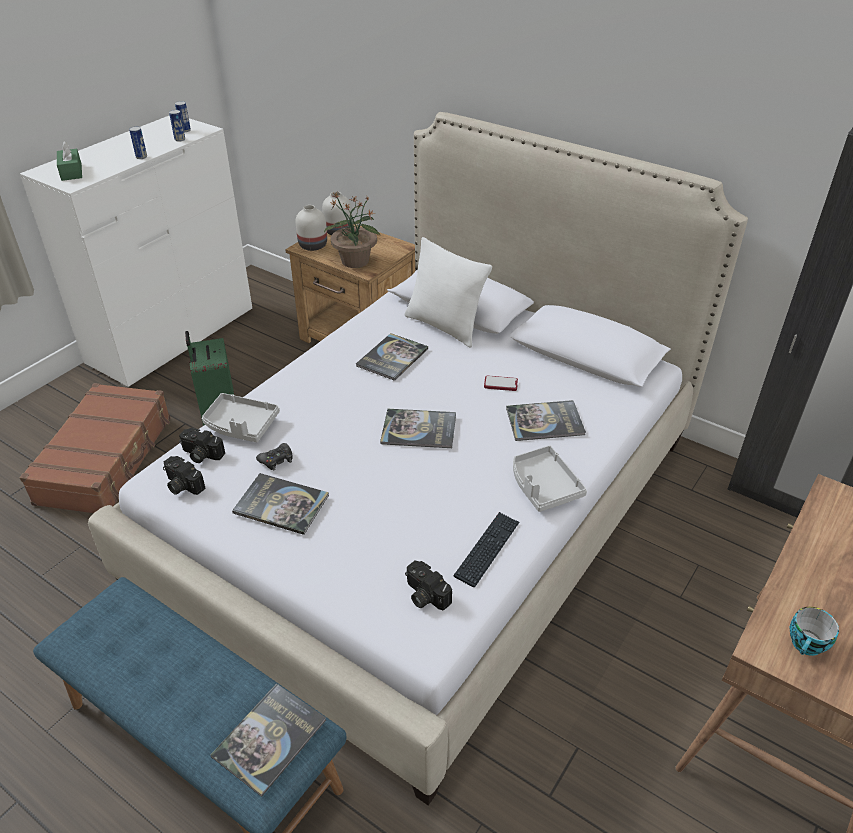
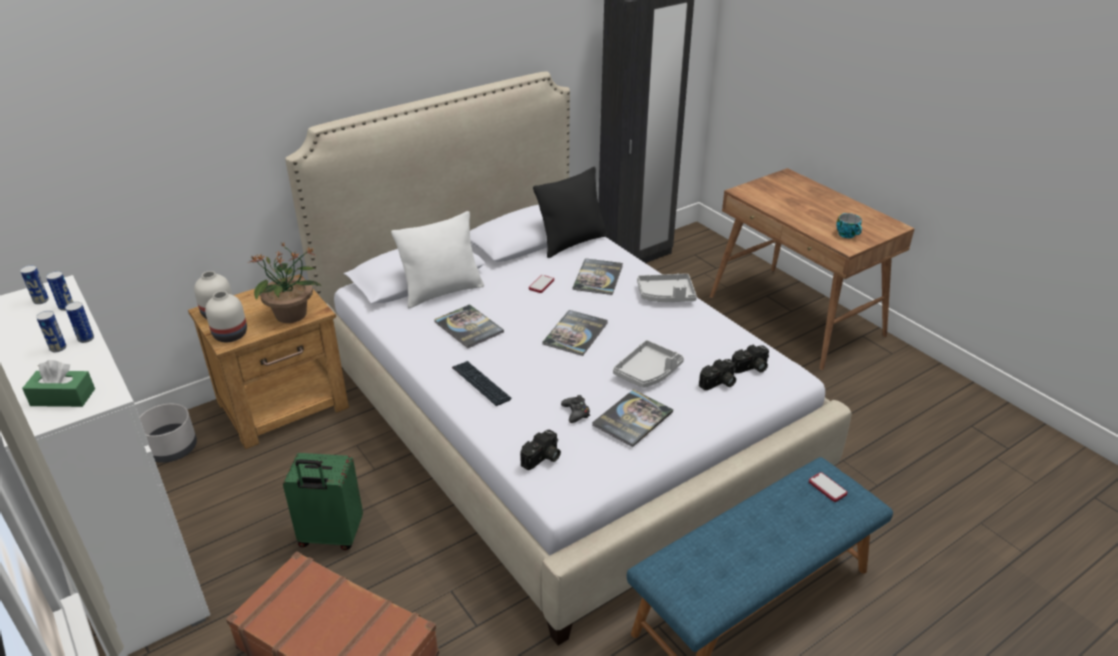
camera: 70 degrees left, 5 degrees down
(128, 153) = (58, 348): none -> can
(181, 485) = (578, 477): camera -> camera (719, 383)
(241, 425) = (513, 428): grey tray -> grey tray (648, 372)
(269, 738) = (827, 488): book -> phone
(286, 308) = (172, 449): none -> grey planter
(487, 549) = (717, 333): keyboard -> keyboard (481, 384)
(606, 385) = (572, 242): none -> black pillow

